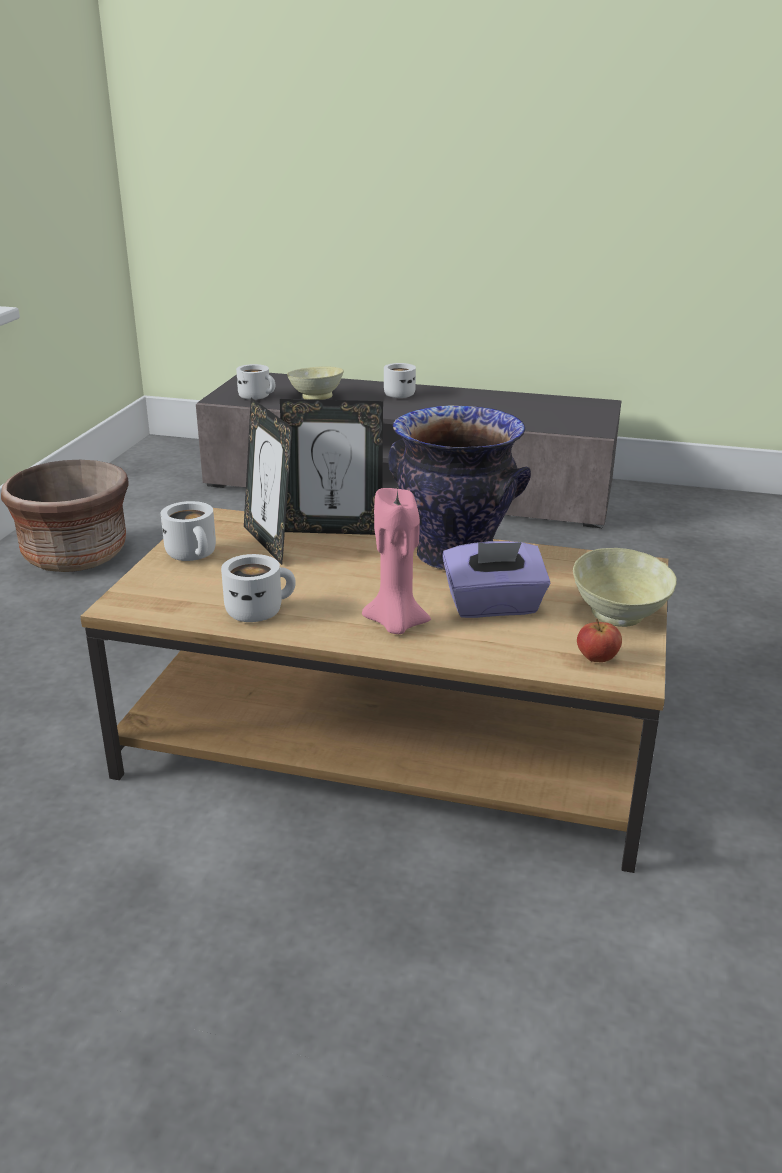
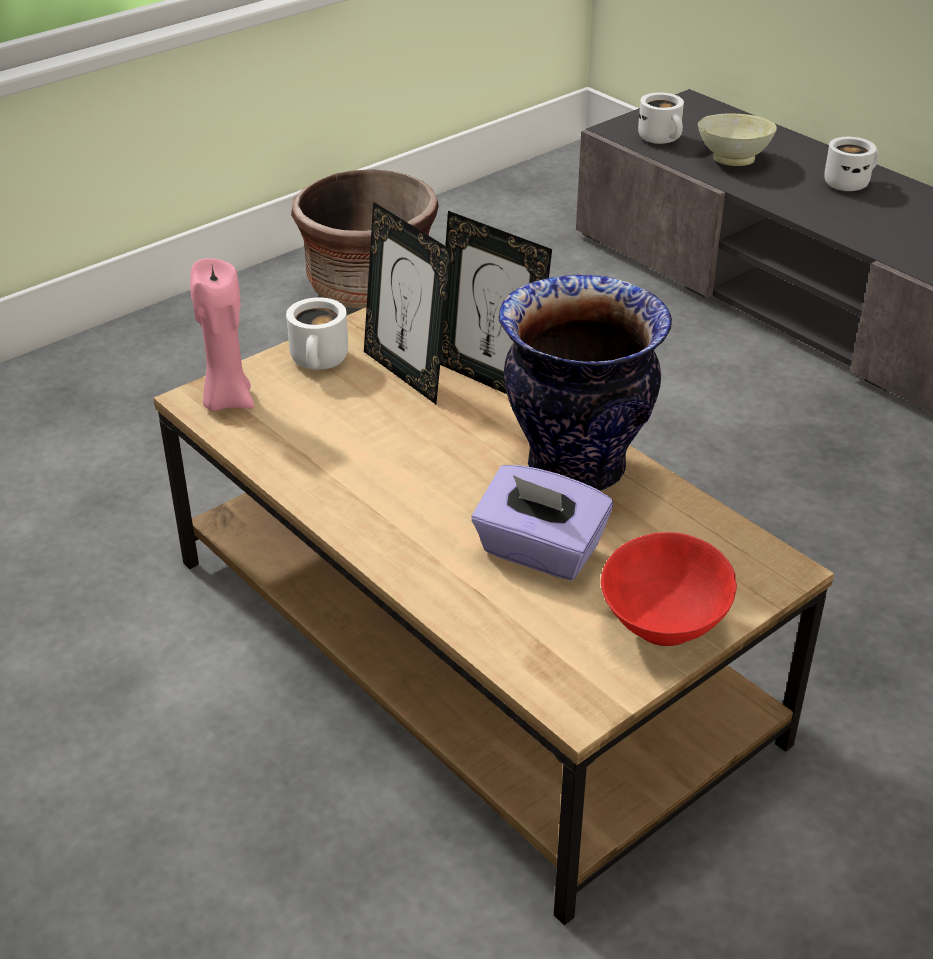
camera: 35 degrees right, 10 degrees up
(258, 610) = (305, 456): white mug -> none
(270, 543) = (407, 373): picture frame -> picture frame turned 45 degrees counterclockwise
(396, 624) = (413, 531): pink candle -> pink candle (227, 400)
(597, 659) = (567, 669): apple -> none
(617, 616) = (661, 626): beige bowl -> red bowl

